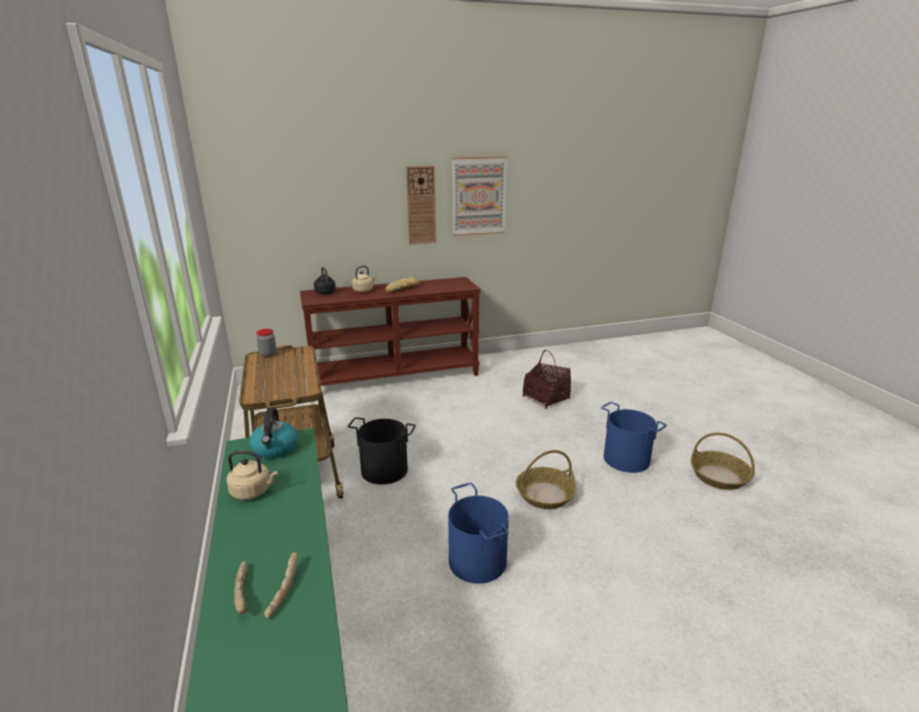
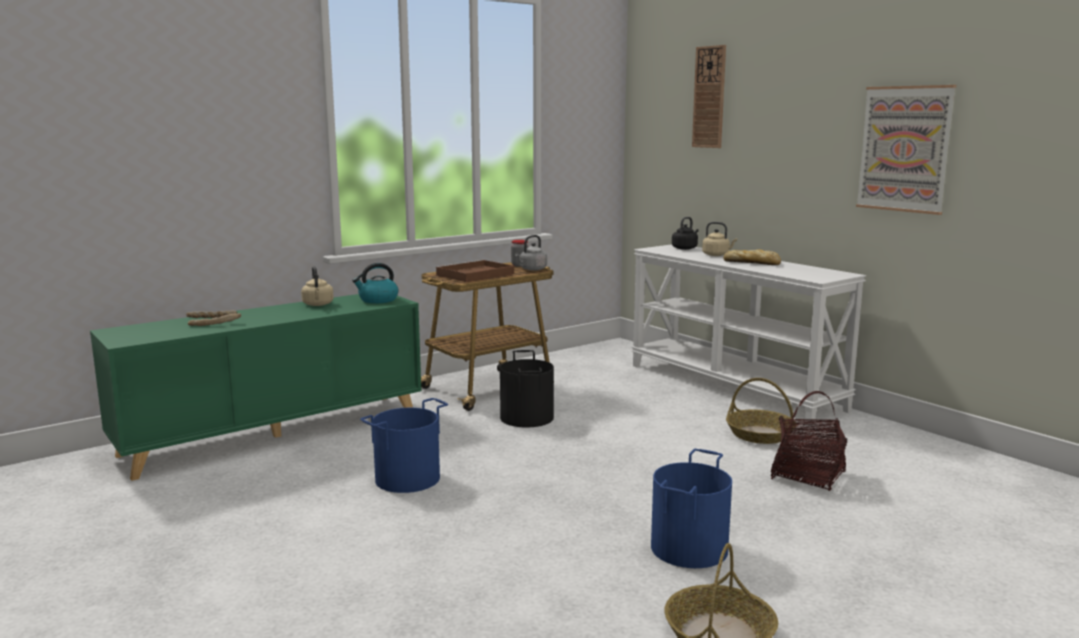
camera: 70 degrees right, 10 degrees down
(286, 379) = (474, 275): none -> brown tray
(295, 352) = (532, 269): none -> grey kettle
(395, 376) = (734, 387): brown console table -> white console table
(421, 205) = (821, 155): wall clock -> wall clock (709, 97)
(545, 494) = (548, 499): basket -> basket (760, 434)

